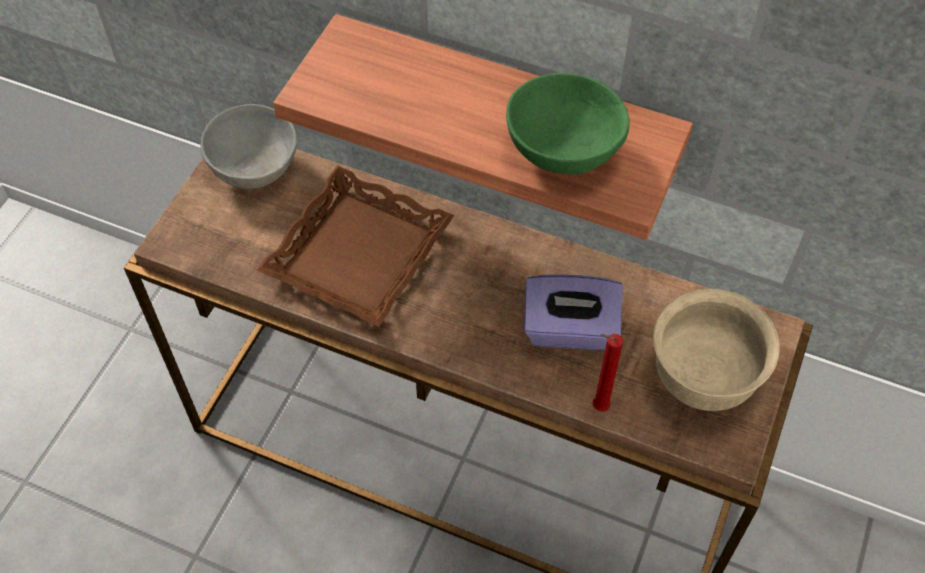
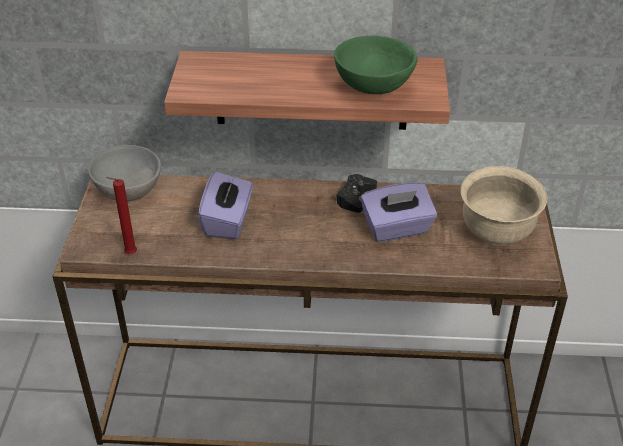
camera: 20 degrees left, 15 degrees down
(357, 253) = (228, 221): brown tray -> purple tissue box
(537, 263) = (355, 198): none -> black game controller
(597, 407) = (438, 265): red candle -> red candle (129, 254)

